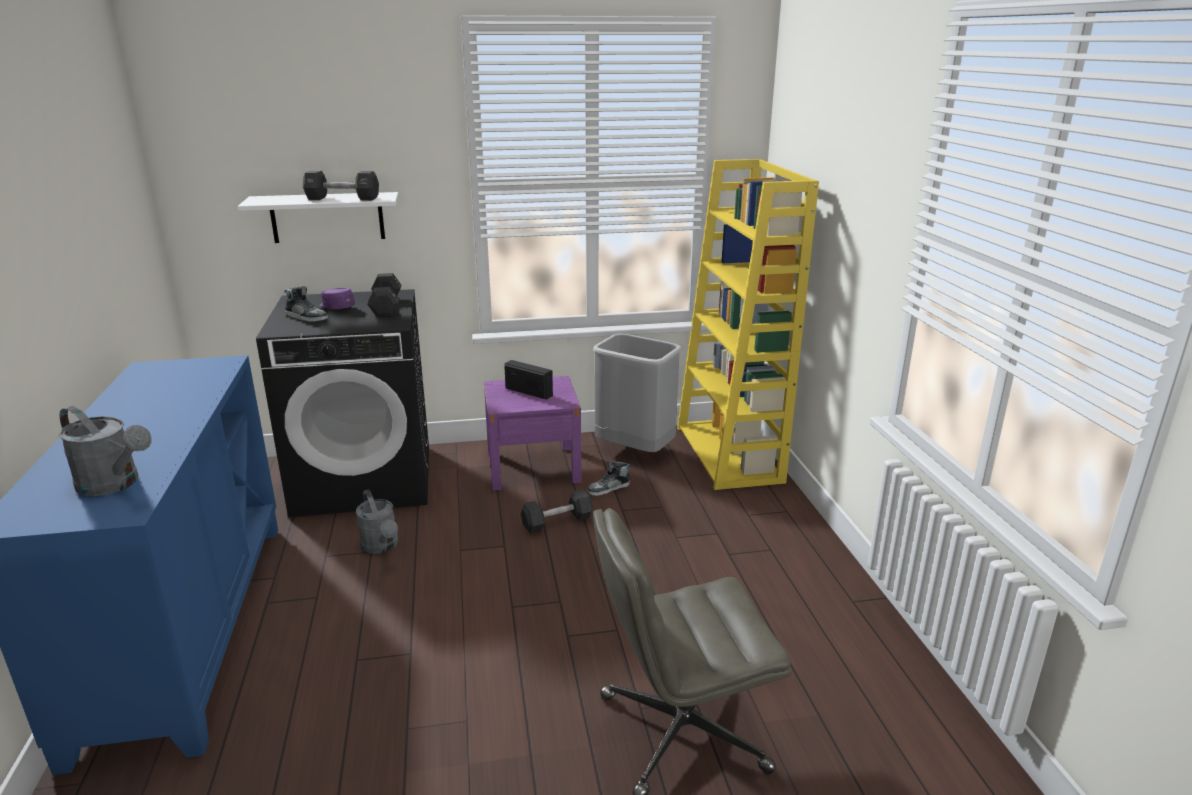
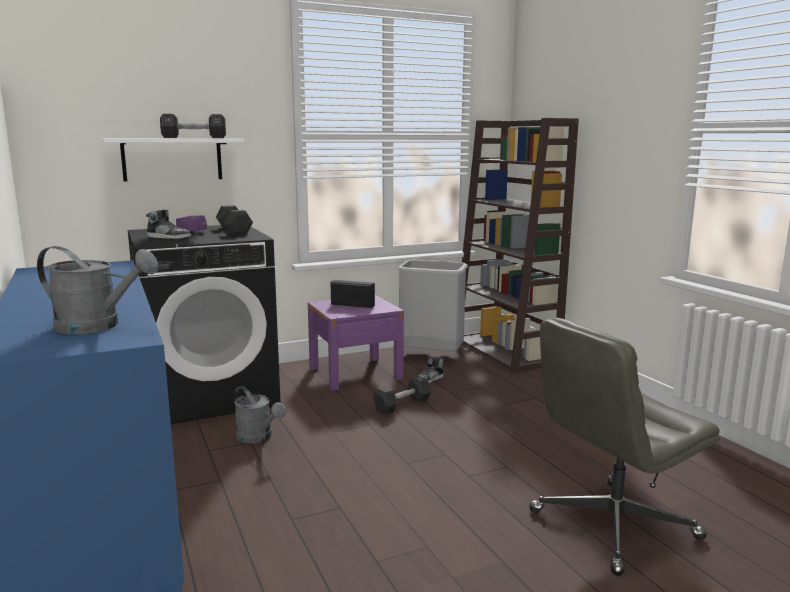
camera: 15 degrees left, 10 degrees down
(729, 454) = (506, 352): yellow bookcase -> brown bookcase

